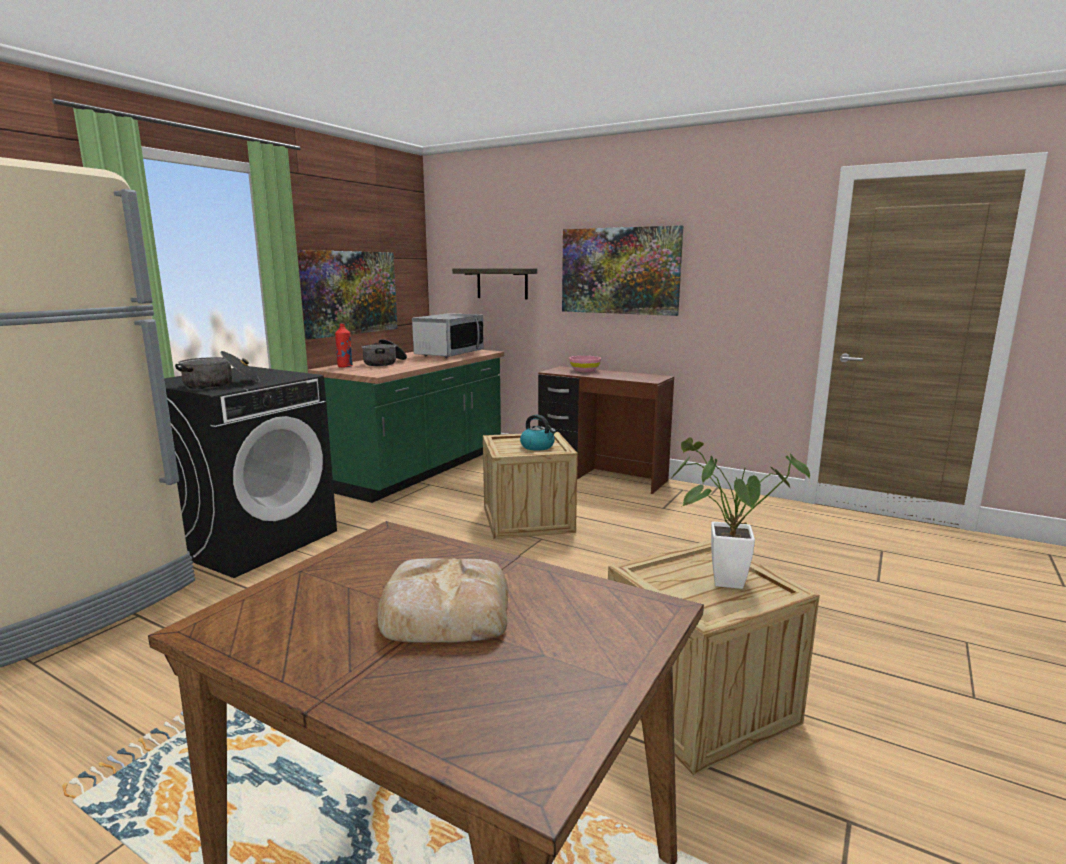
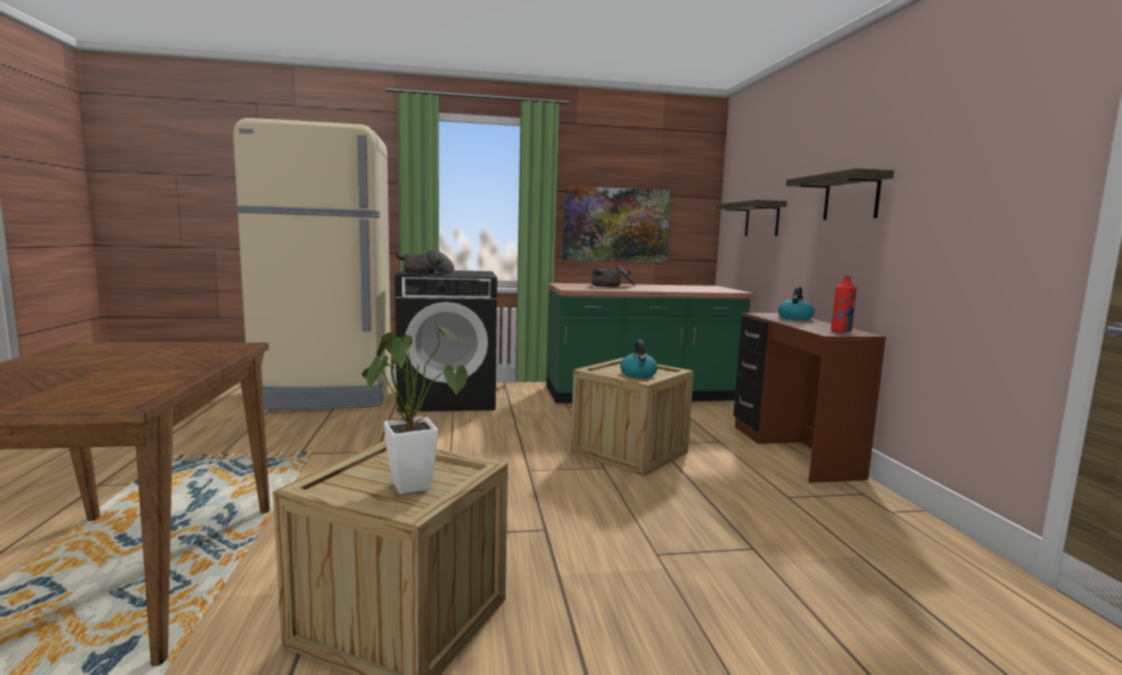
camera: 50 degrees right, 5 degrees down
(345, 366) = (576, 284): red bottle -> red bottle (841, 332)
(444, 610) = (112, 368): bread -> none
(449, 354) = (693, 288): microwave -> none
(584, 371) = (795, 318): pink bowl -> kettle
(619, 271) = (851, 197): picture -> shelf

